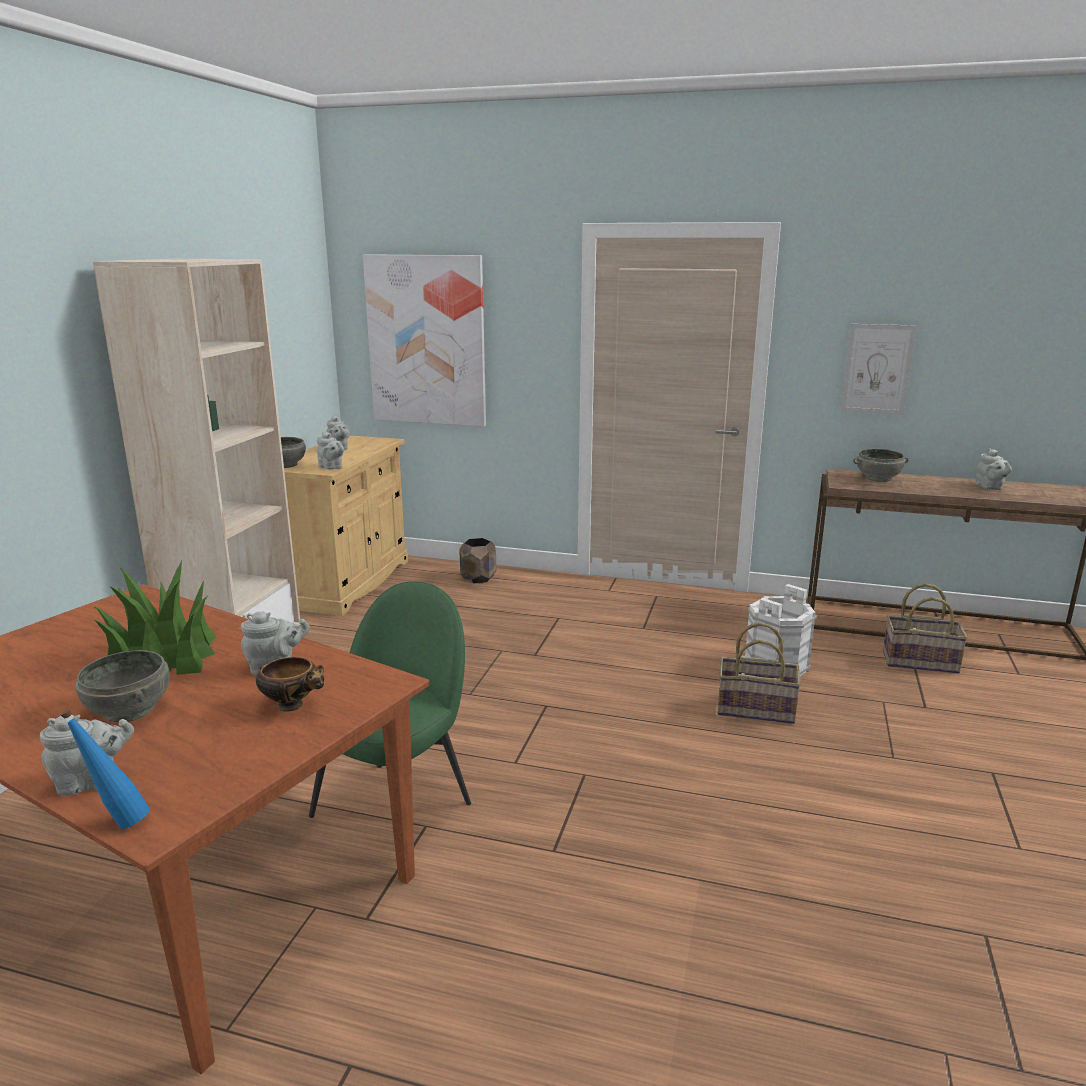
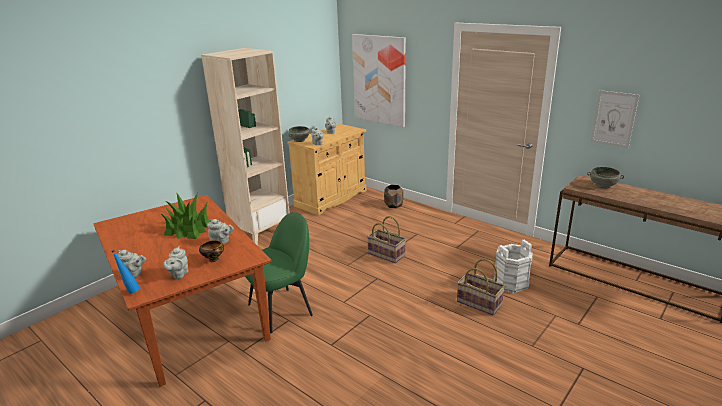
camera: 25 degrees right, 5 degrees up
(131, 709) = (163, 249): grey bowl -> none
(920, 661) = (601, 298): basket -> basket (387, 254)
(990, 487) = (671, 202): grey teapot -> grey teapot (178, 275)

